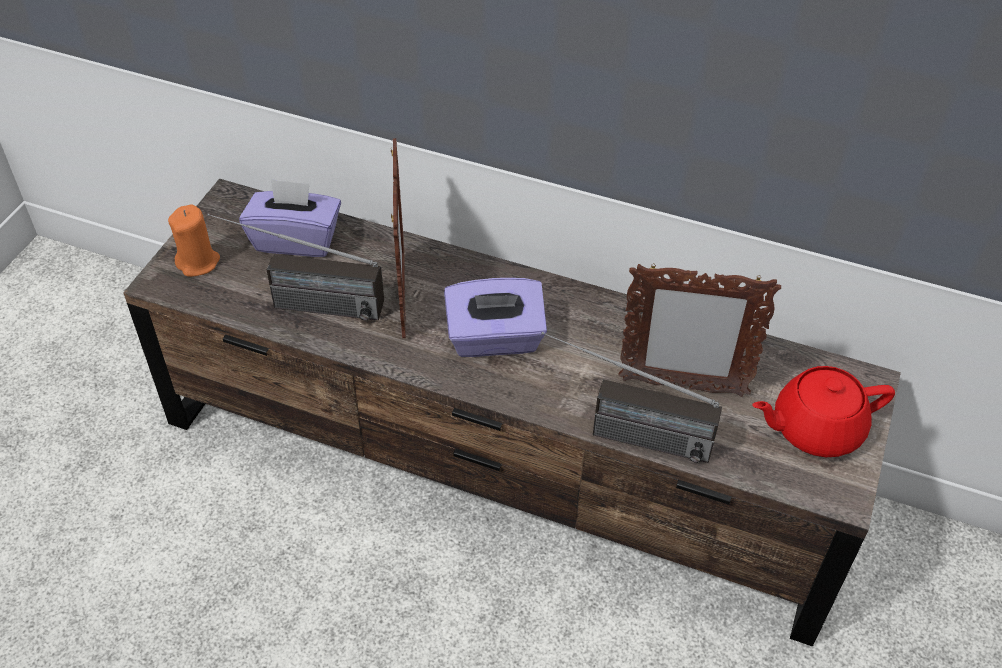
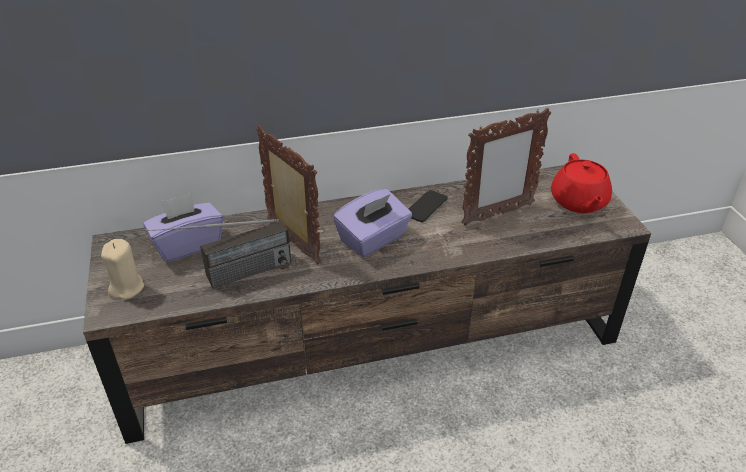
camera: 35 degrees left, 10 degrees down
(198, 262) = (127, 288): orange candle -> beige candle
(603, 327) = (426, 206): none -> phone
(620, 433) = (492, 250): radio -> none
(814, 428) = (578, 202): red teapot -> red teapot turned 45 degrees counterclockwise

